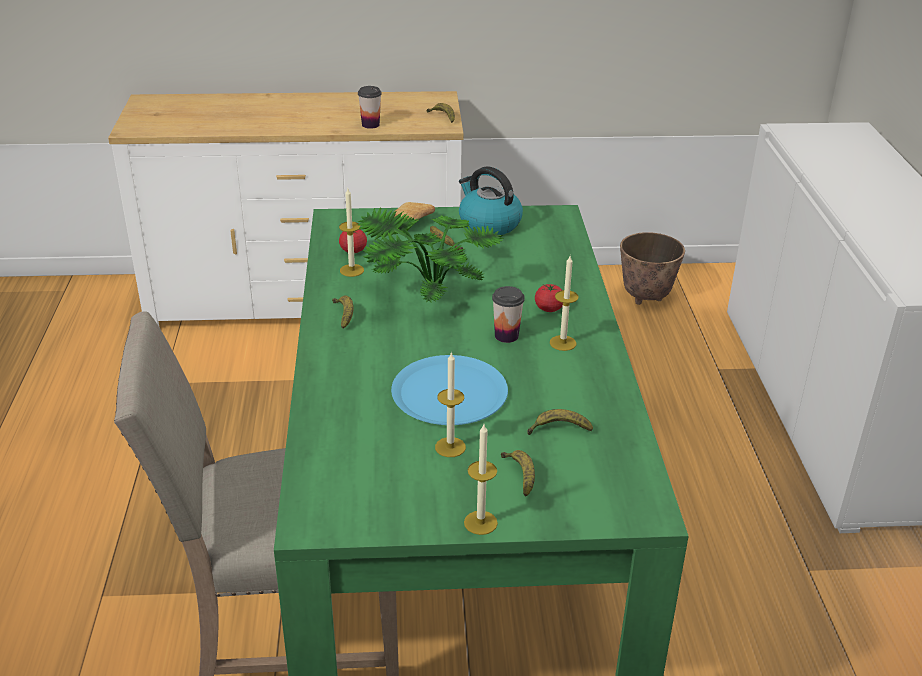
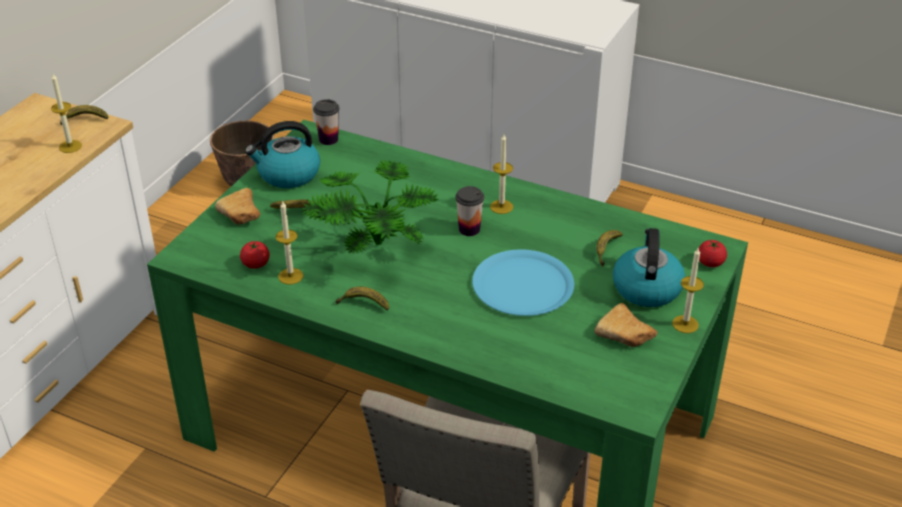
camera: 60 degrees left, 5 degrees up
(370, 125) = (45, 166): cup -> cup (328, 139)
(423, 484) = (626, 336): none -> bread
(450, 447) = (591, 308): candle -> candle (70, 146)
(520, 476) = (646, 287): banana -> kettle
(549, 308) = (449, 195): tomato -> tomato (710, 263)

